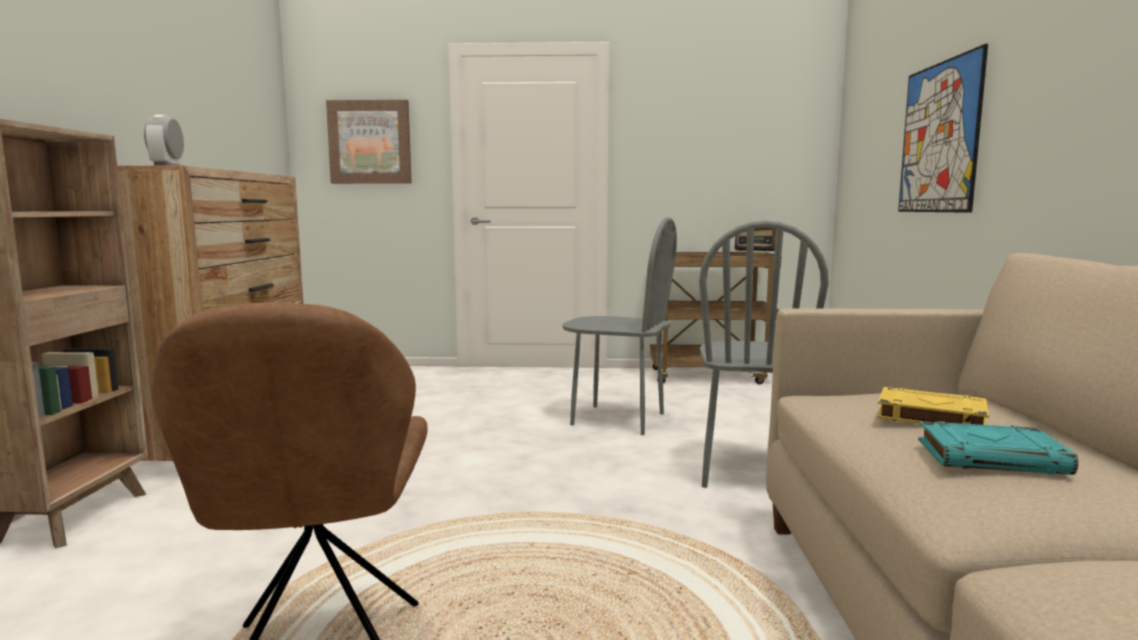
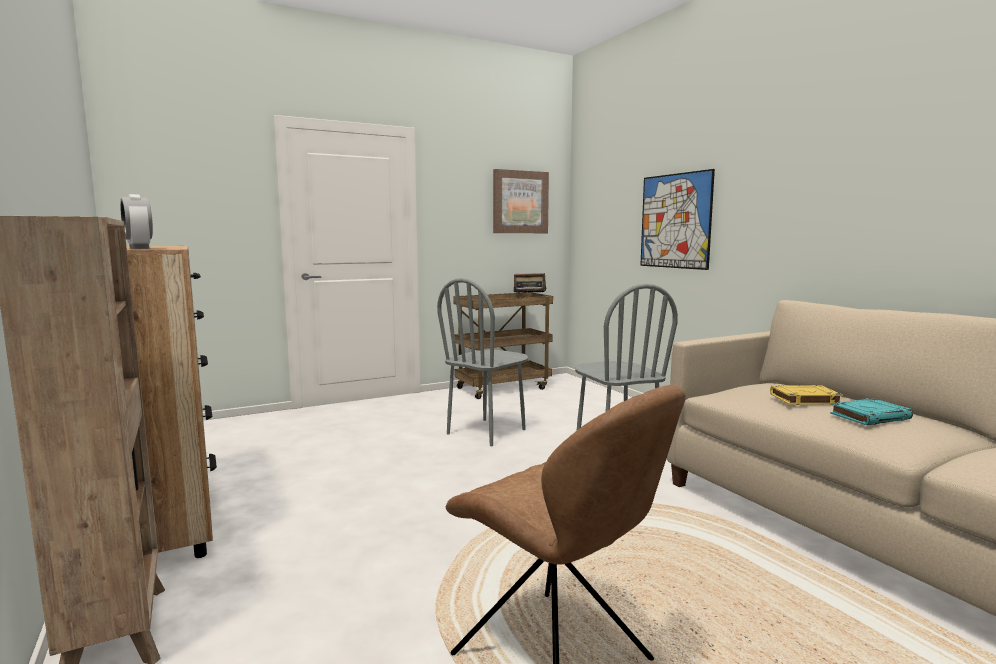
camera: 30 degrees left, 0 degrees up
(370, 142) = (194, 203): picture -> picture (520, 202)
(617, 419) = (487, 432): grey chair -> grey chair turned 135 degrees clockwise

